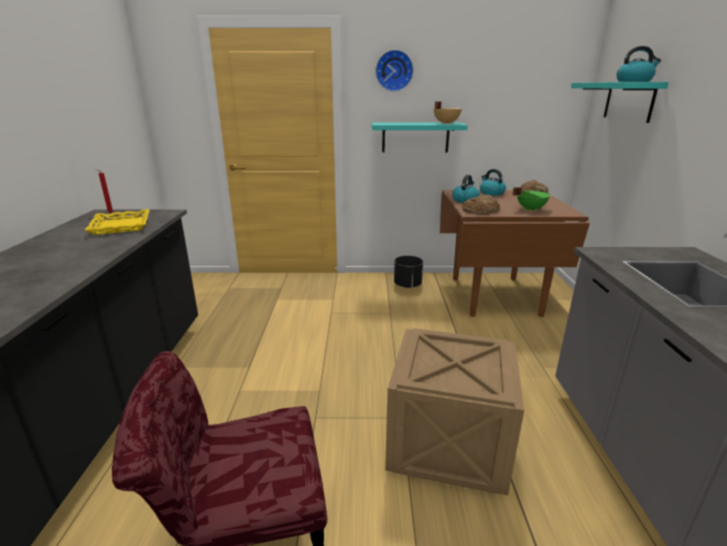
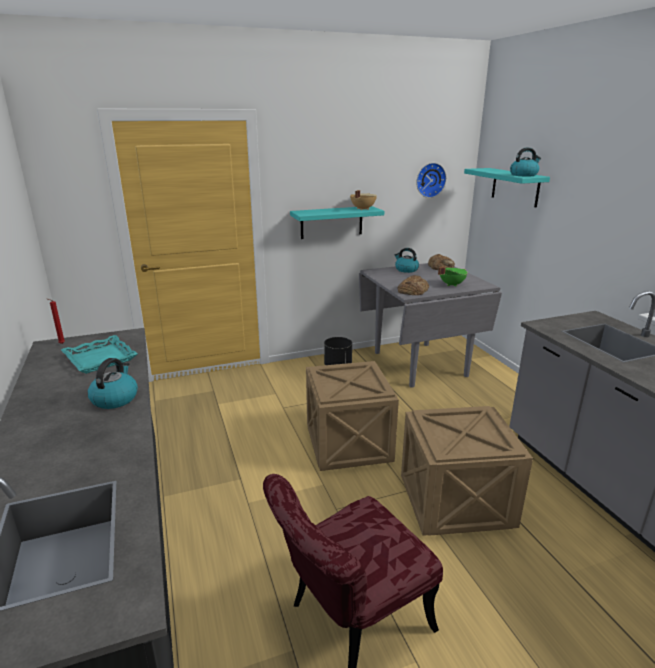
camera: 20 degrees left, 0 degrees up
(121, 226) = (101, 358): yellow tray -> turquoise tray
(370, 358) = (348, 444): none -> crate
(394, 71) = (309, 160): wall clock -> wall clock (430, 180)
(465, 200) = (391, 280): kettle -> kettle (115, 398)
(493, 295) = (418, 364): brown dining table -> grey dining table

